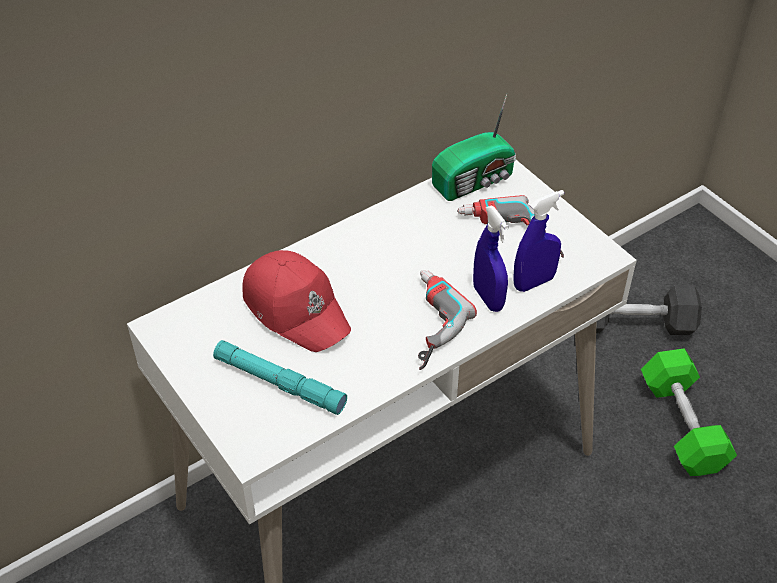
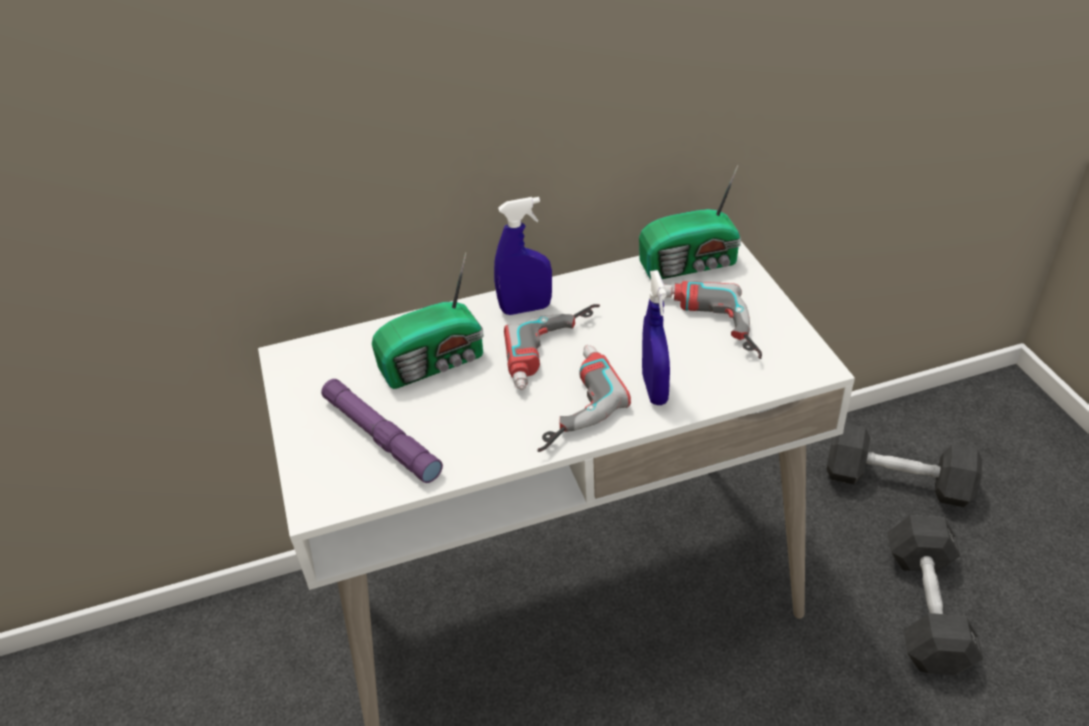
camera: 20 degrees right, 5 degrees down
(279, 383) = (381, 437): turquoise flashlight -> purple flashlight
(296, 308) = (436, 363): red cap -> radio
(397, 281) = (558, 353): none -> power drill
(534, 282) = (716, 381): blue spray bottle -> blue spray bottle (526, 308)
(682, 425) = (926, 609): green dumbbell -> grey dumbbell

